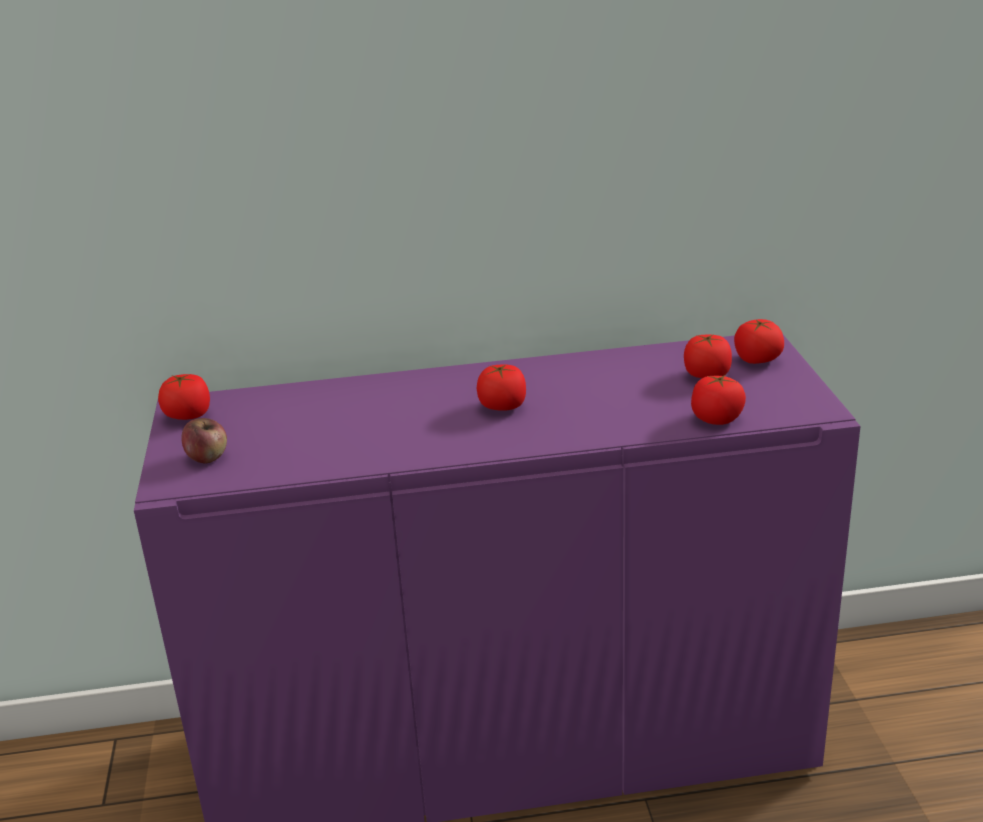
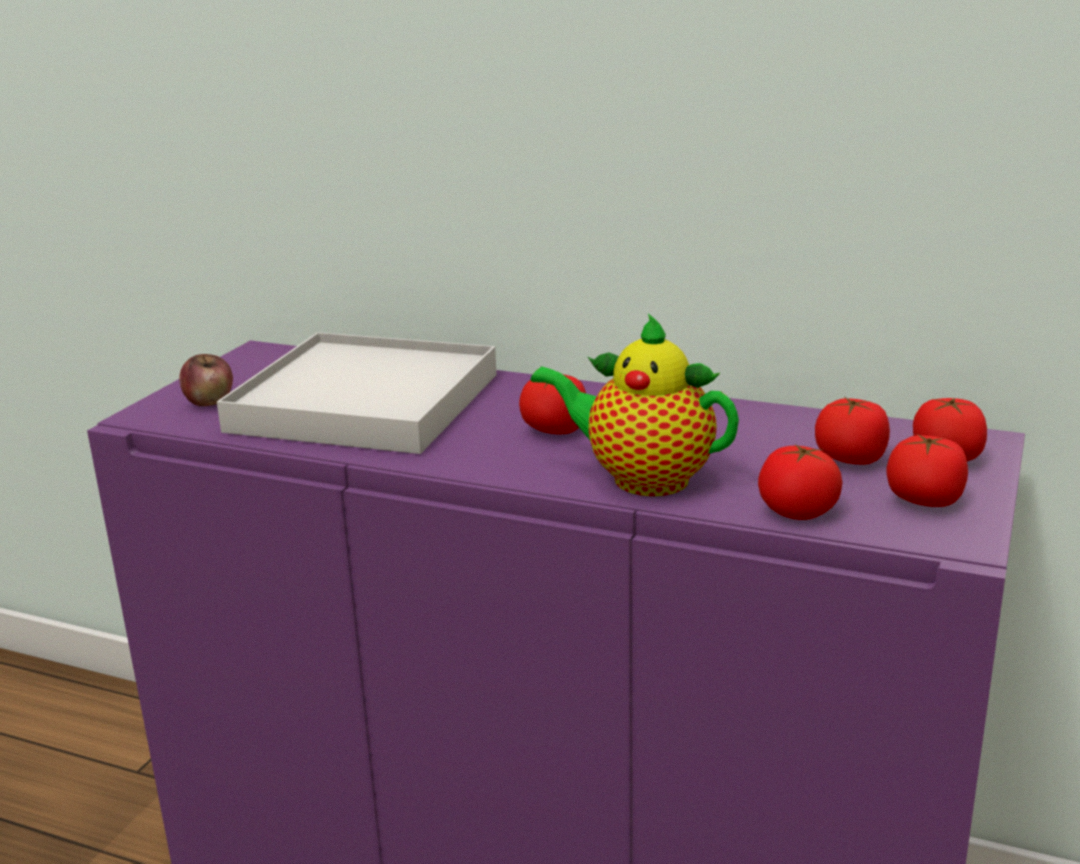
camera: 30 degrees right, 5 degrees down
(188, 415) = (248, 361): tomato -> tomato (924, 500)
(336, 424) = (364, 403): none -> white tray
(601, 425) = (641, 478): none -> teapot

